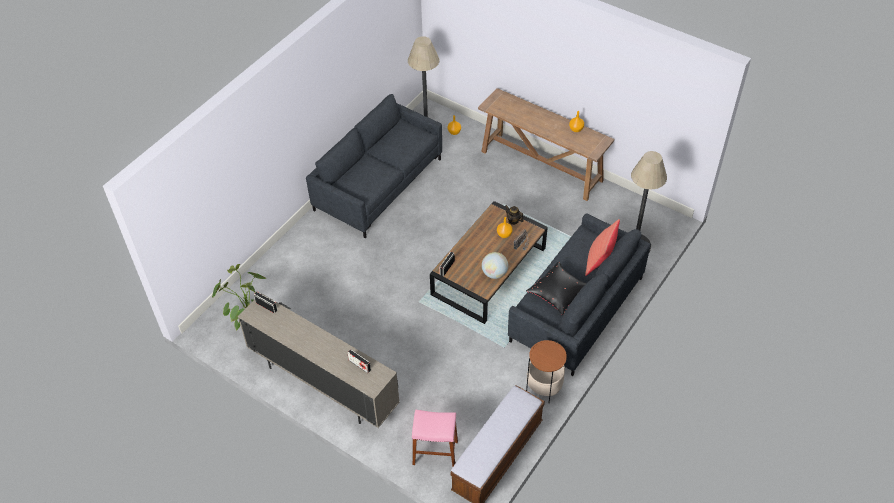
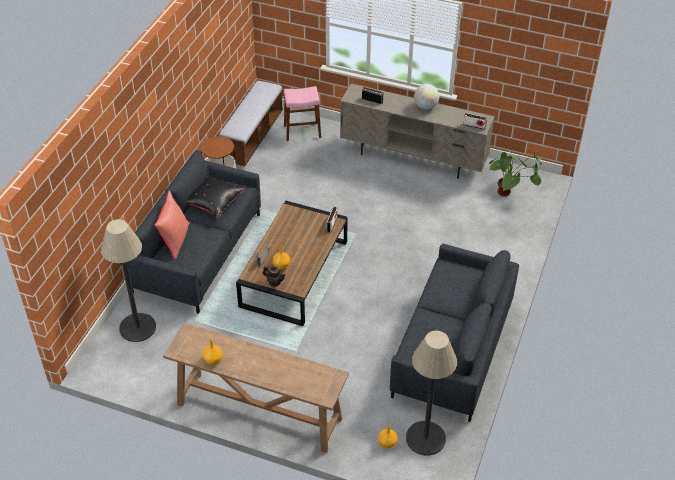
camera: 165 degrees right, 5 degrees down
(494, 273) = (282, 226): globe -> globe (425, 106)

